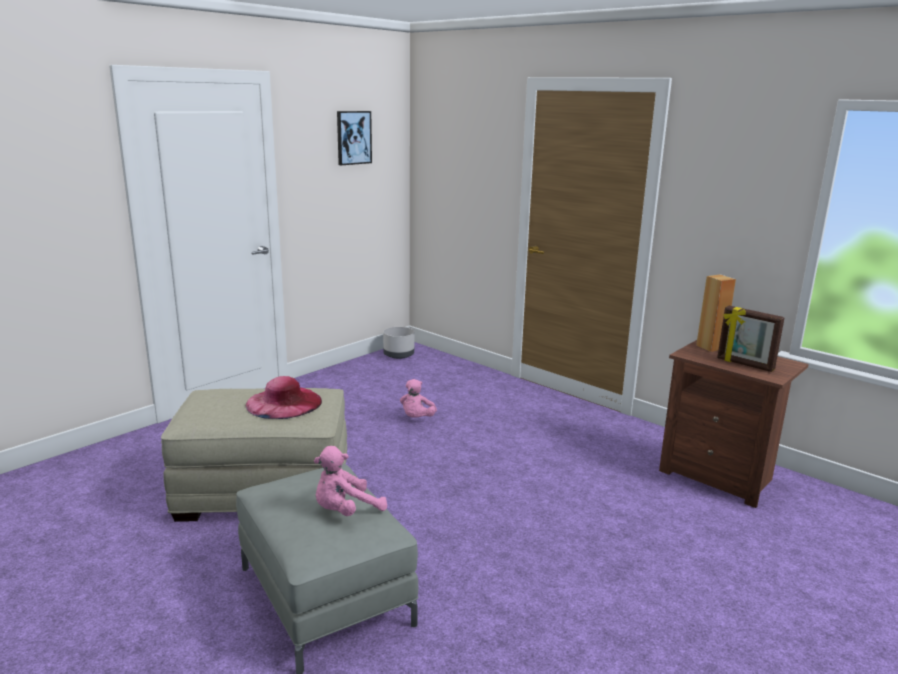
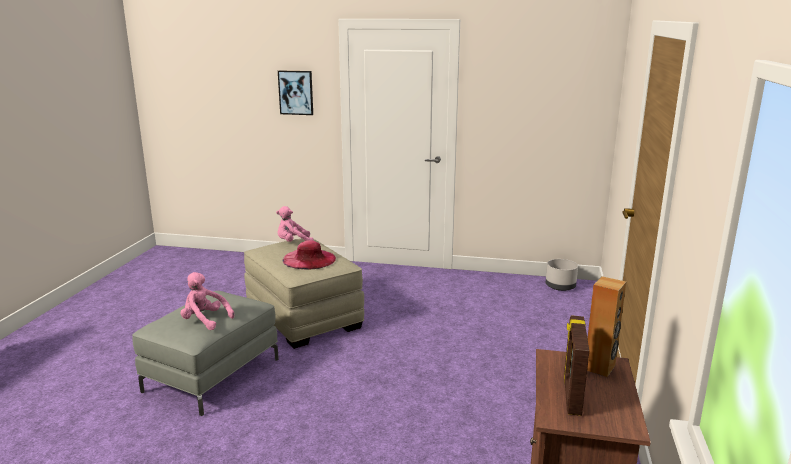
camera: 60 degrees right, 0 degrees up
(353, 137) = (544, 76): picture -> picture (296, 92)
(417, 418) = (461, 330): pink plush toy -> pink plush toy (293, 243)

